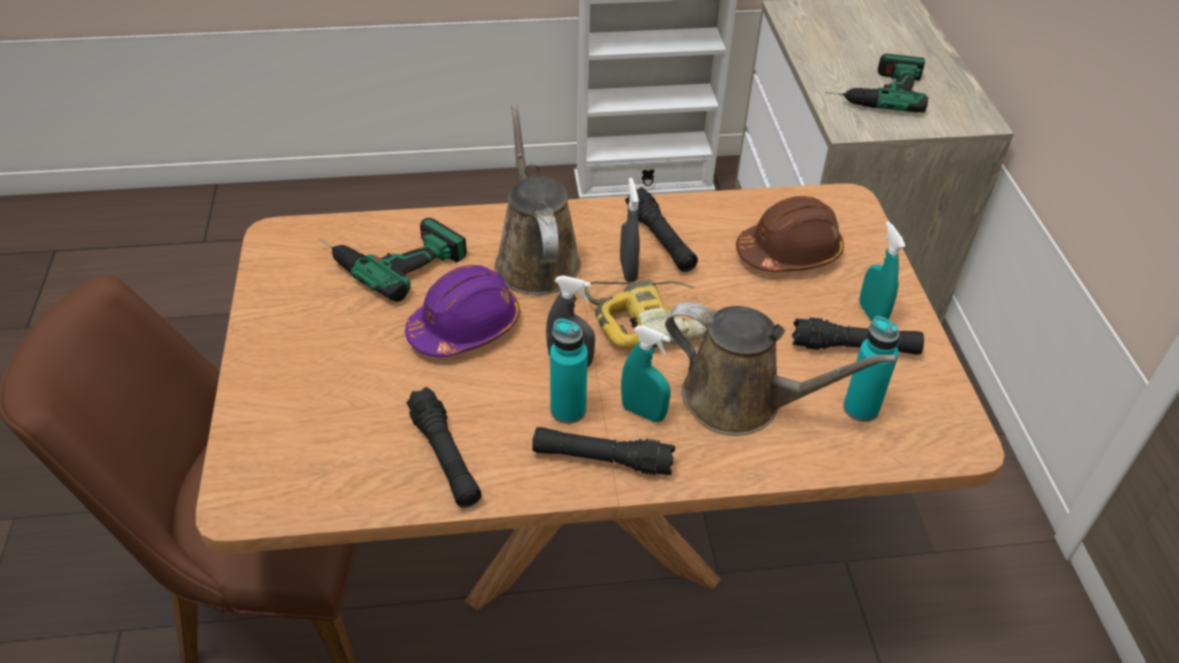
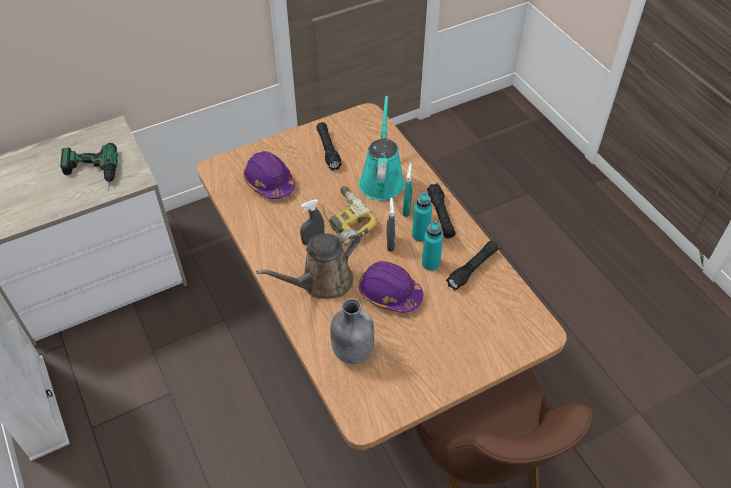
camera: 110 degrees left, 5 degrees up
(390, 255) = (351, 352): power drill -> grey bottle
(660, 239) = (281, 234): black flashlight -> none
(741, 401) = (381, 179): brown watering can -> turquoise watering can
(789, 252) = (269, 182): brown hard hat -> purple hard hat
(860, 408) = (365, 143): turquoise bottle -> turquoise bottle (430, 263)
(871, 314) = (303, 148): turquoise spray bottle -> none

